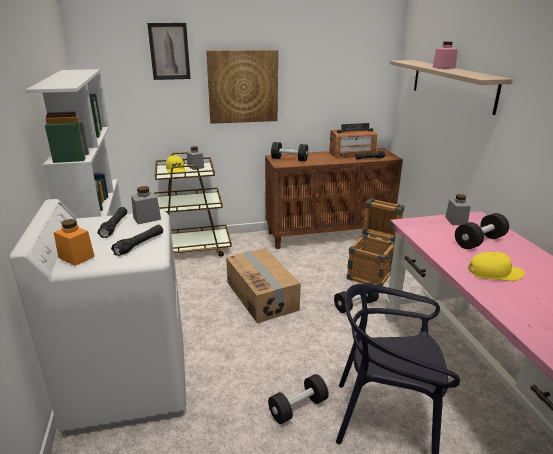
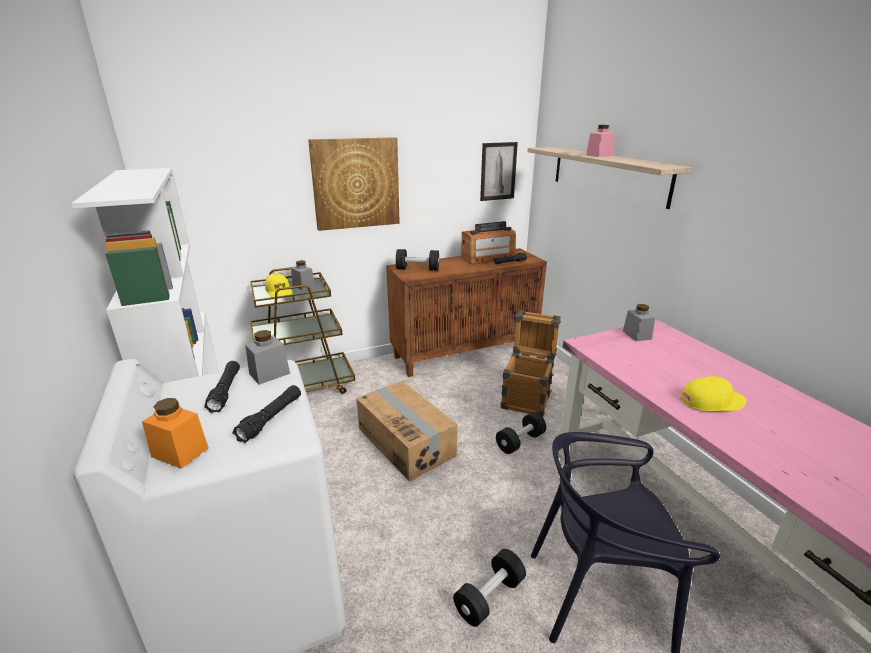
camera: 10 degrees left, 0 degrees up
(169, 51) = (260, 142): picture -> picture (498, 171)
(479, 241) = (675, 360): black dumbbell -> none

